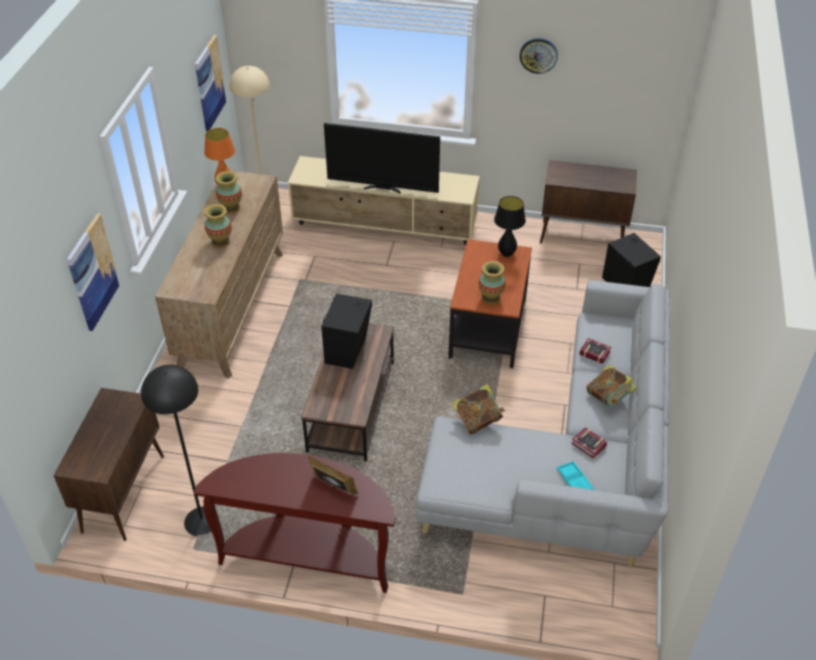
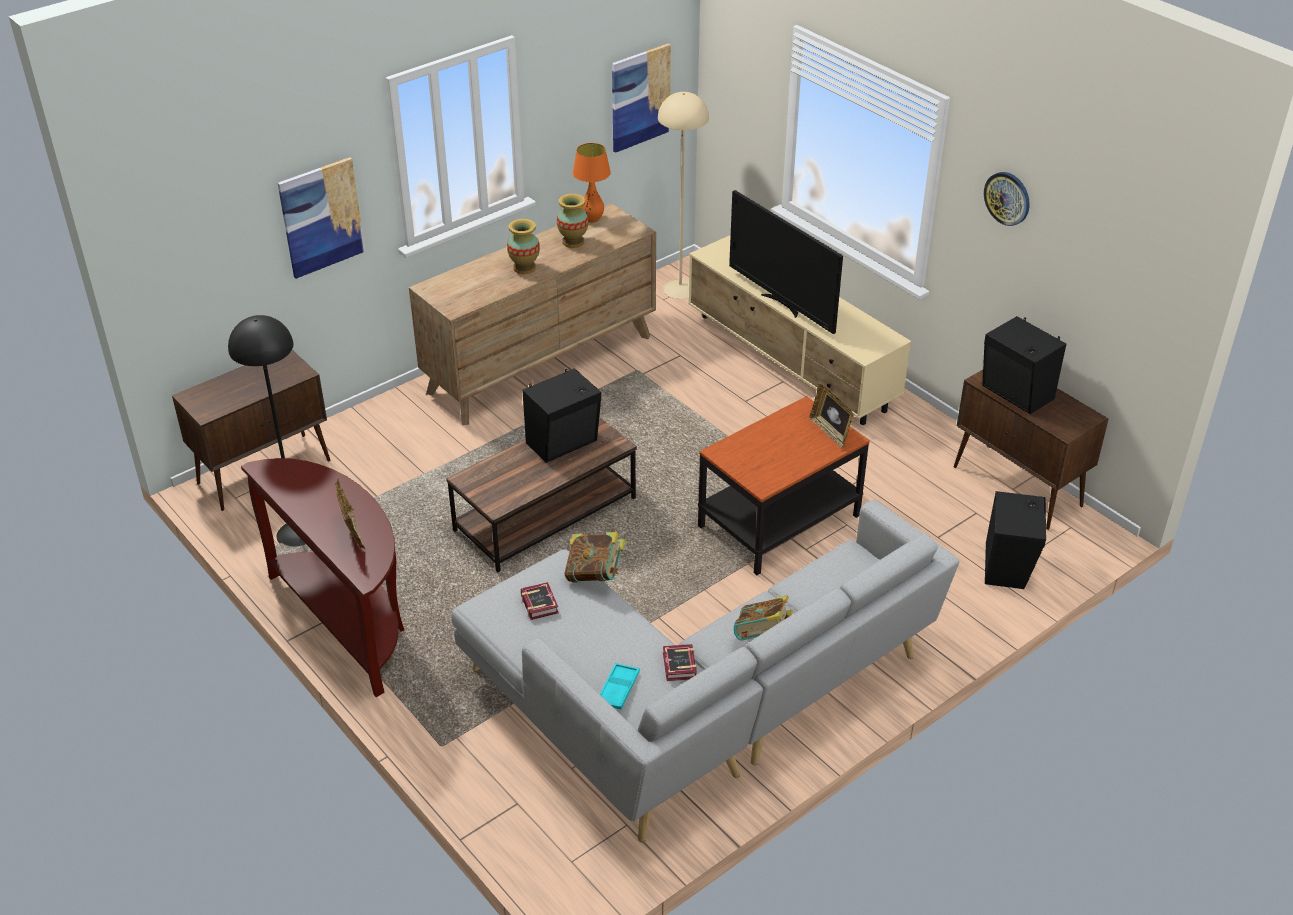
camera: 40 degrees right, 5 degrees down
(490, 298) = (753, 466): vase -> none
(506, 254) = (830, 432): black table lamp -> picture frame
(580, 179) = (1016, 394): none -> black speaker
(593, 352) = (807, 583): book -> book (540, 602)

